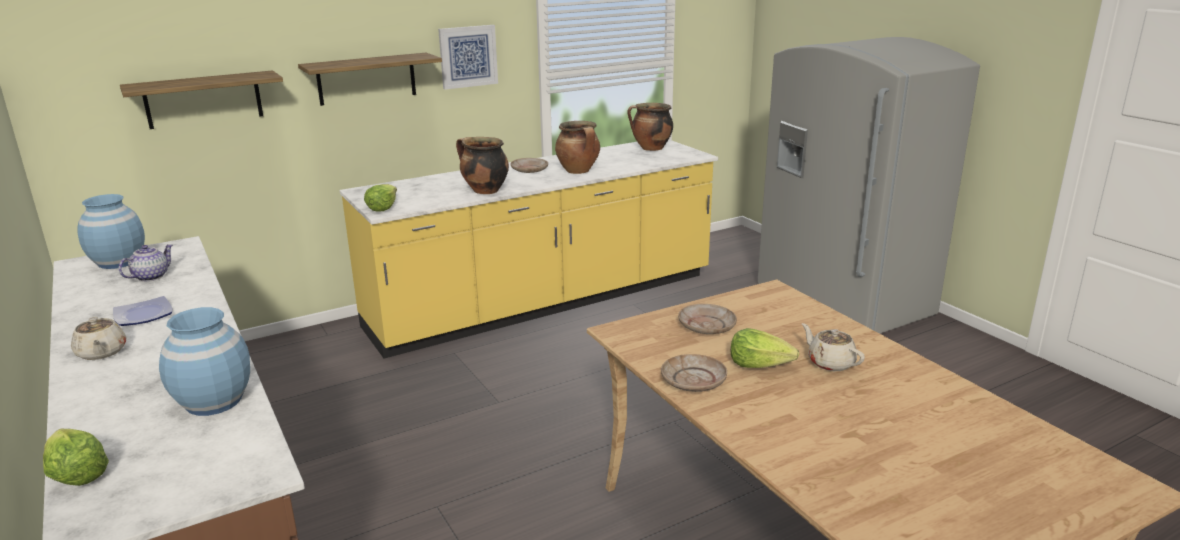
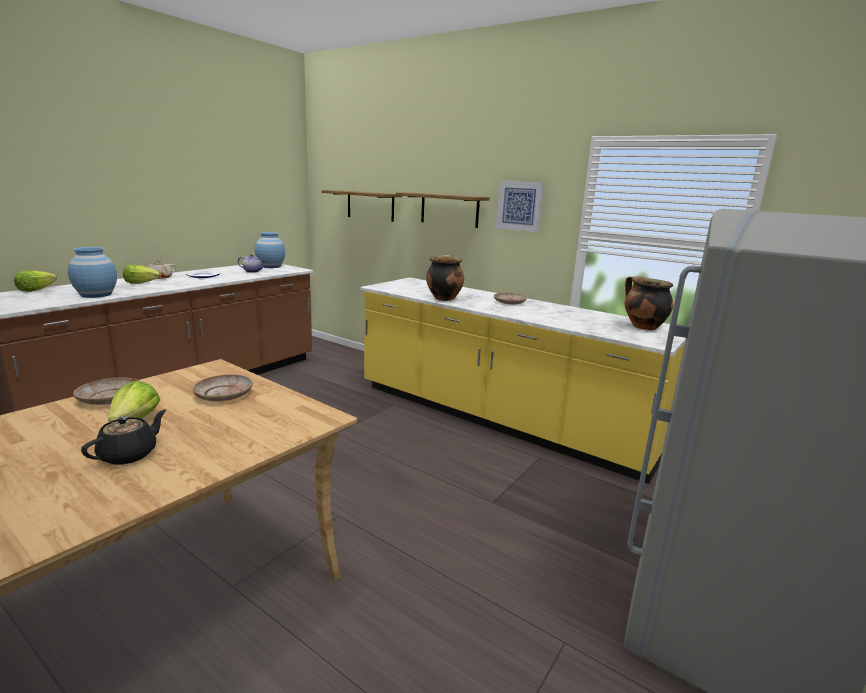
camera: 65 degrees right, 5 degrees down
(382, 208) = (384, 286): lettuce -> lettuce (142, 283)
(579, 171) = (529, 313): cooking pot -> none
(830, 363) = (129, 454): beige teapot -> black teapot

